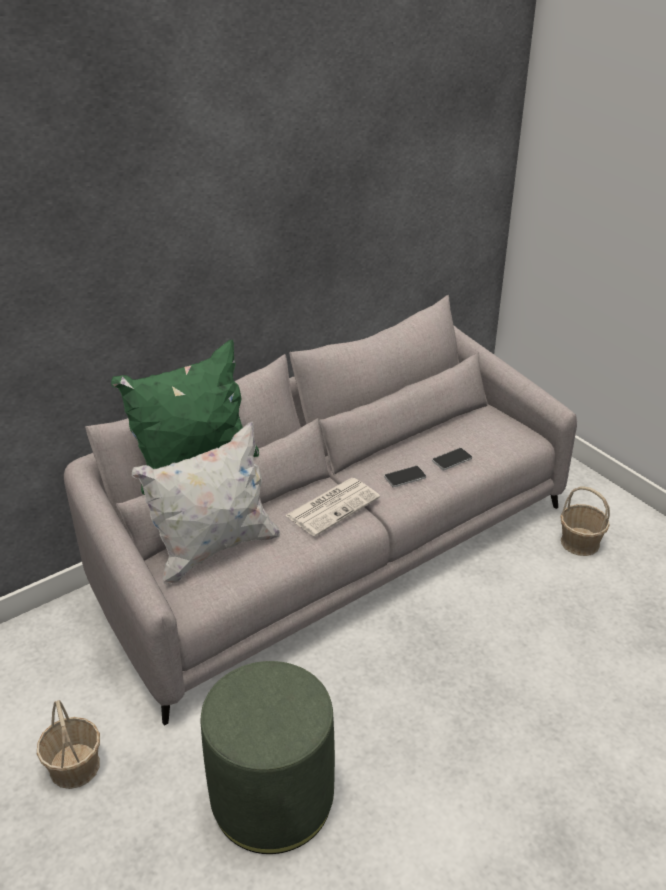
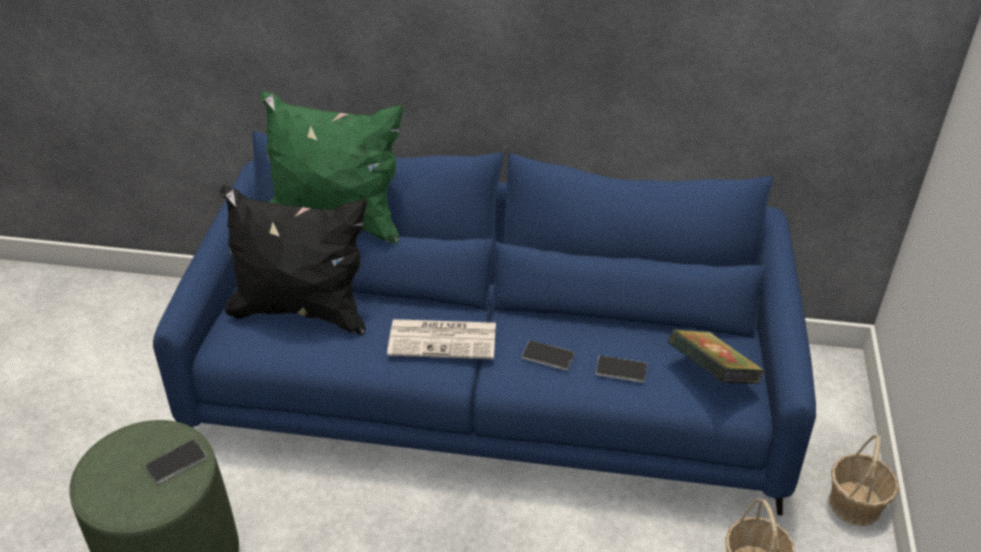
camera: 45 degrees right, 5 degrees up
(75, 766) = (101, 424): basket -> basket (855, 504)
(214, 549) = (302, 310): white pillow -> black pillow
(283, 687) = (176, 462): none -> phone
(331, 551) = (491, 393): grey sofa -> blue sofa
(497, 434) = (711, 375): none -> book

